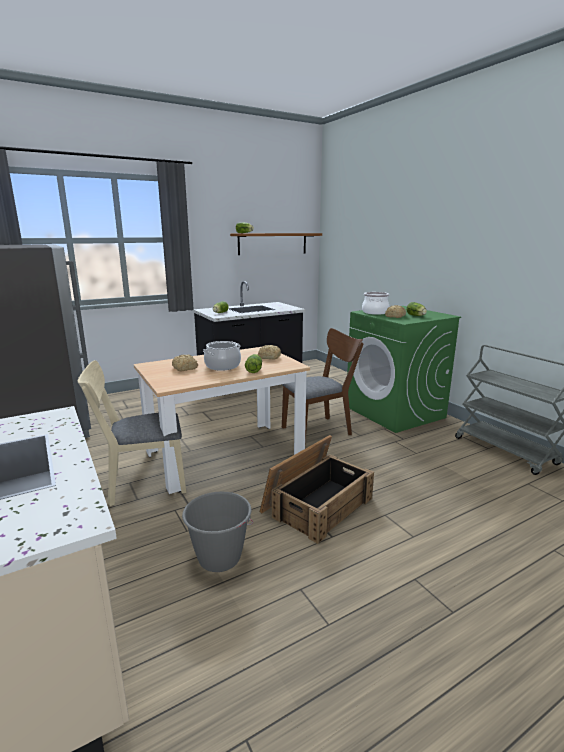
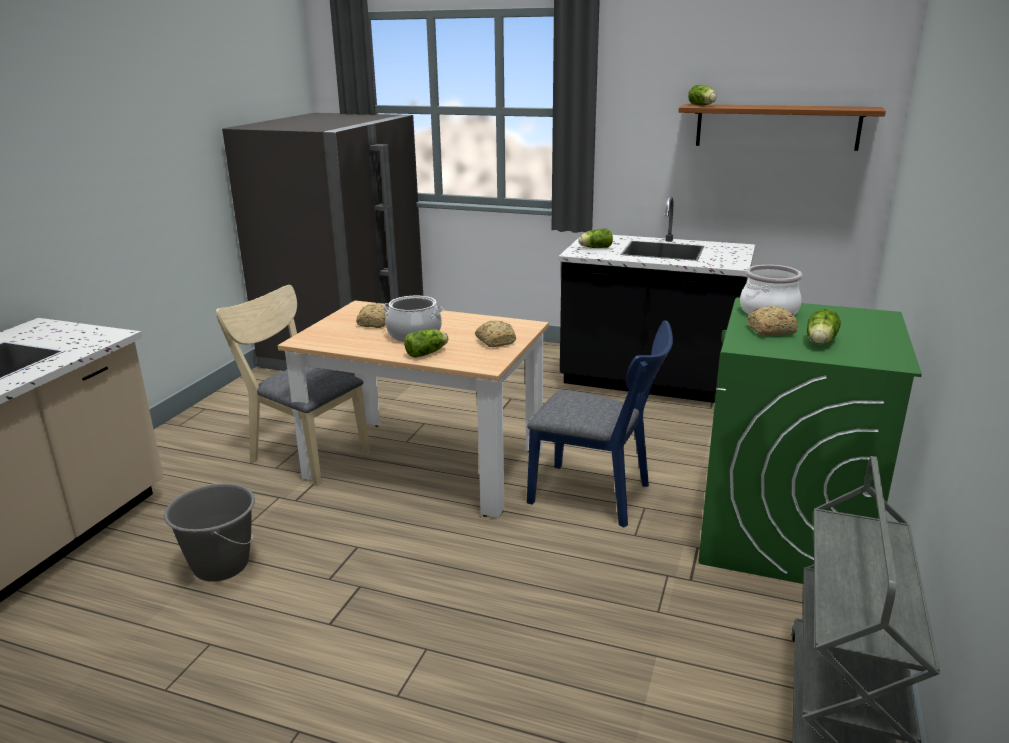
camera: 50 degrees right, 5 degrees up
(317, 504) = (390, 581): crate -> none
(321, 429) = (598, 496): brown chair -> blue chair

